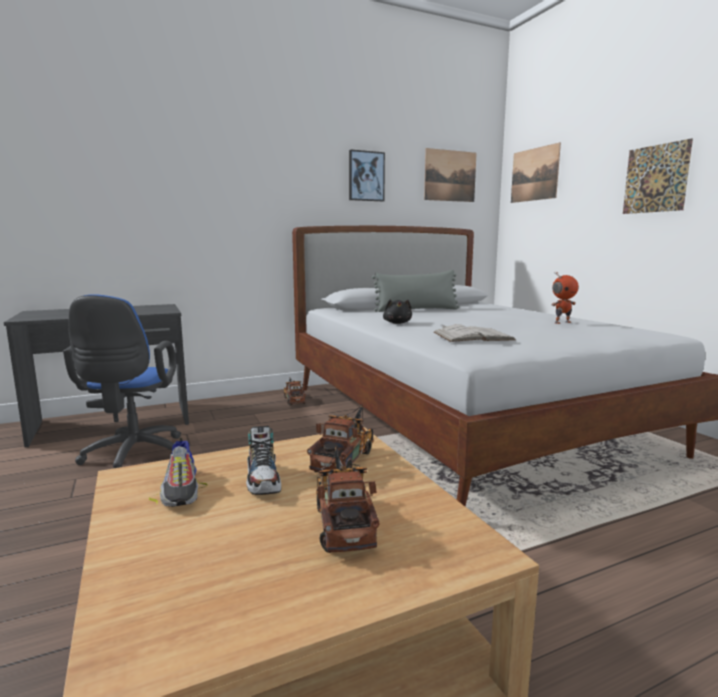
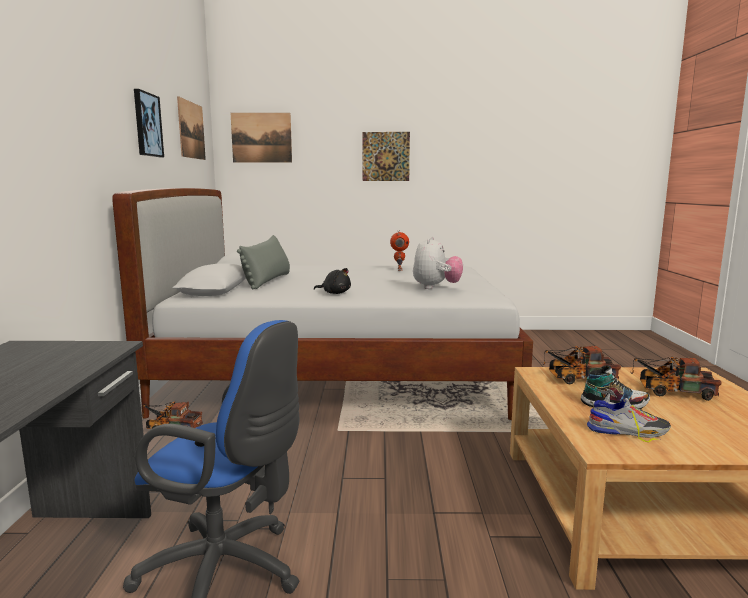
camera: 65 degrees left, 0 degrees up
(346, 458) = (578, 379): toy truck -> toy truck turned 45 degrees counterclockwise
(473, 336) = (436, 287): white book -> plush toy

